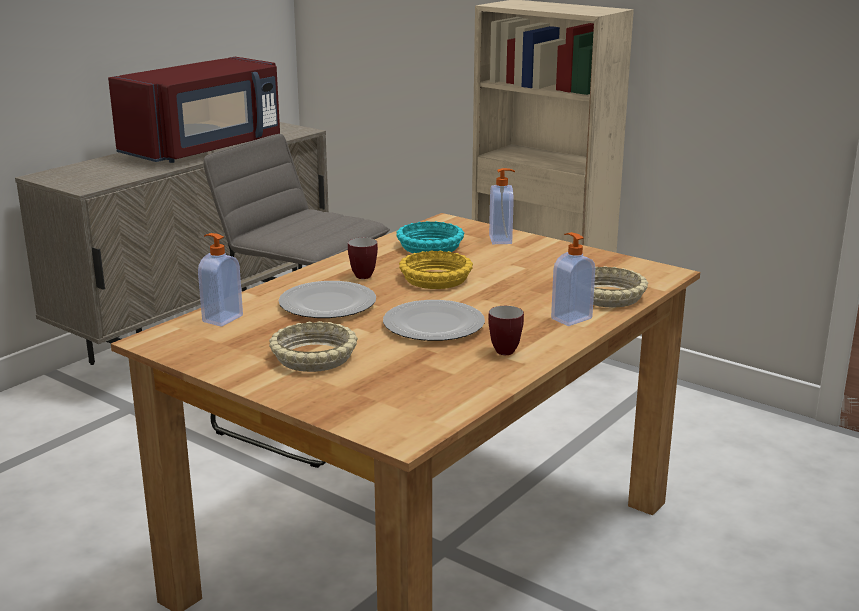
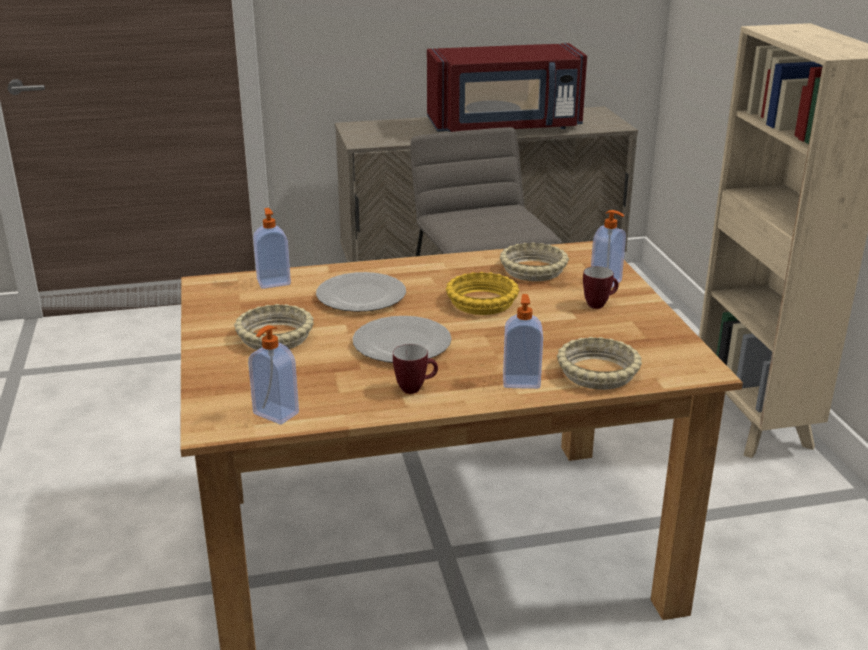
camera: 40 degrees right, 5 degrees up
(365, 275) = (433, 280): mug -> mug (599, 304)
(431, 246) = (534, 270): turquoise bowl -> beige bowl
(435, 407) = (275, 414): none -> soap dispenser

